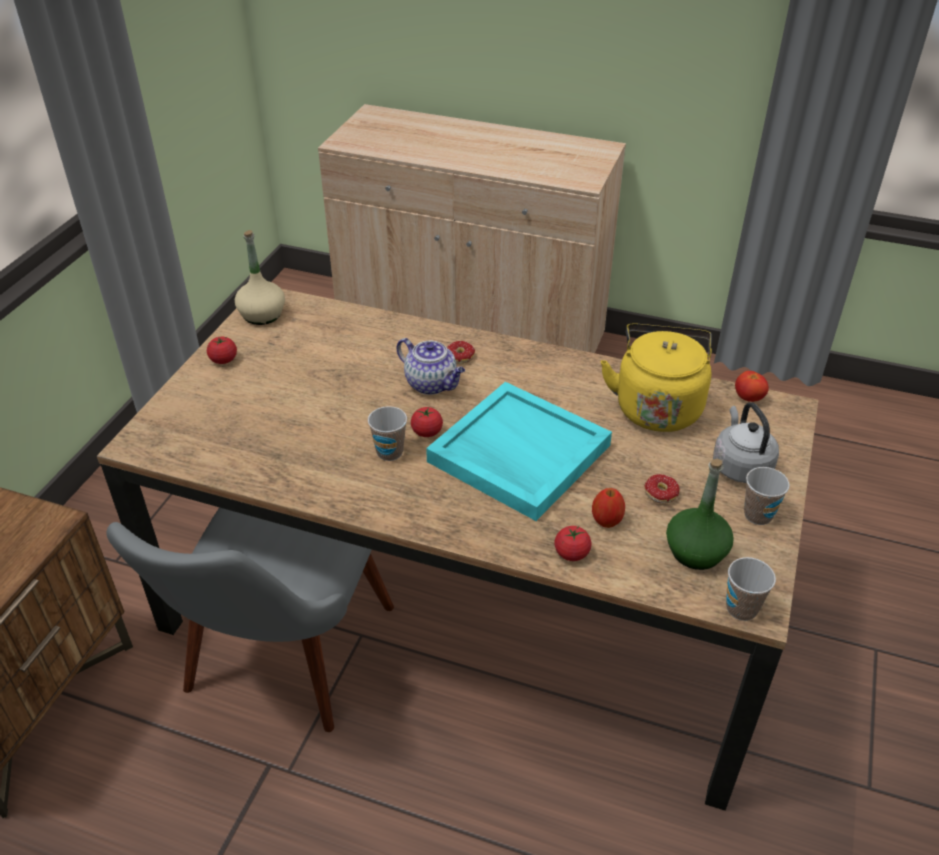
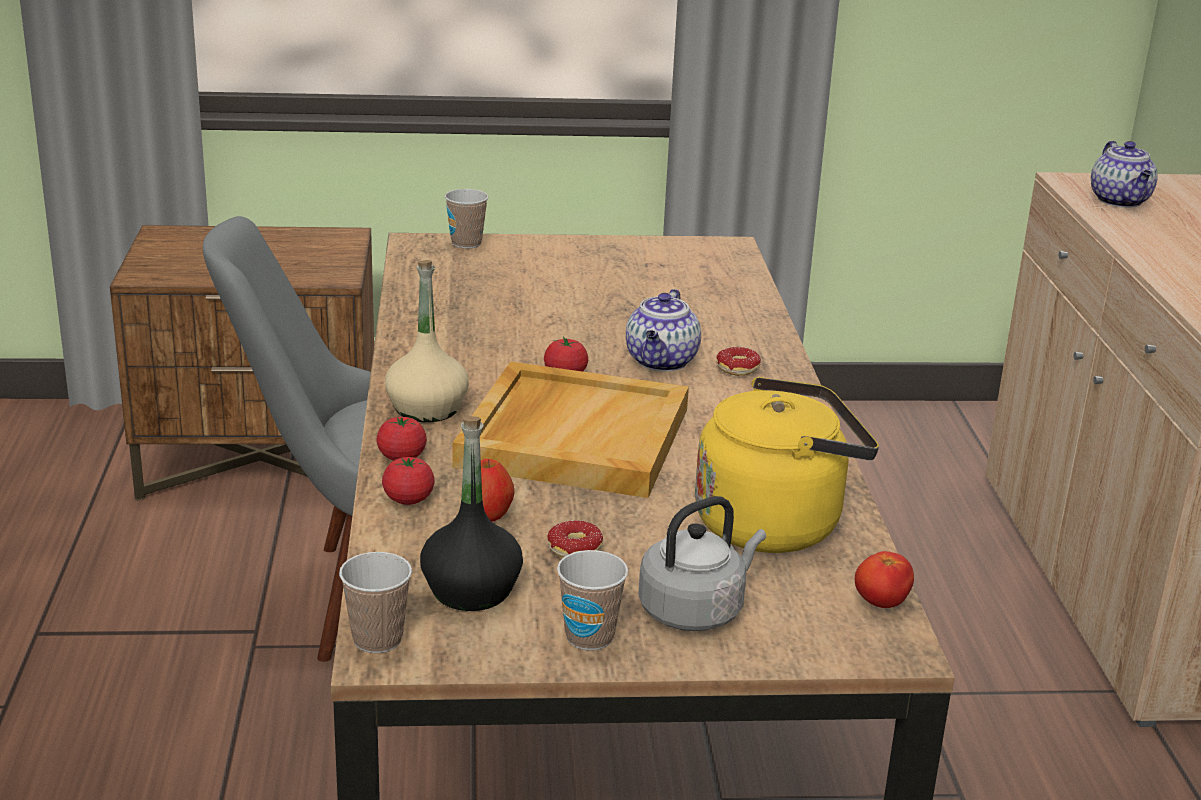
camera: 65 degrees right, 15 degrees down
(223, 360) = (590, 249): tomato -> tomato (401, 457)
(262, 315) = (694, 249): beige bottle -> beige bottle (426, 409)
(386, 141) = (1120, 201): none -> teapot
(389, 452) = (509, 361): cup -> cup (466, 243)
(517, 453) = (573, 436): turquoise tray -> beige tray
(695, 552) = (471, 590): green bottle -> black bottle

